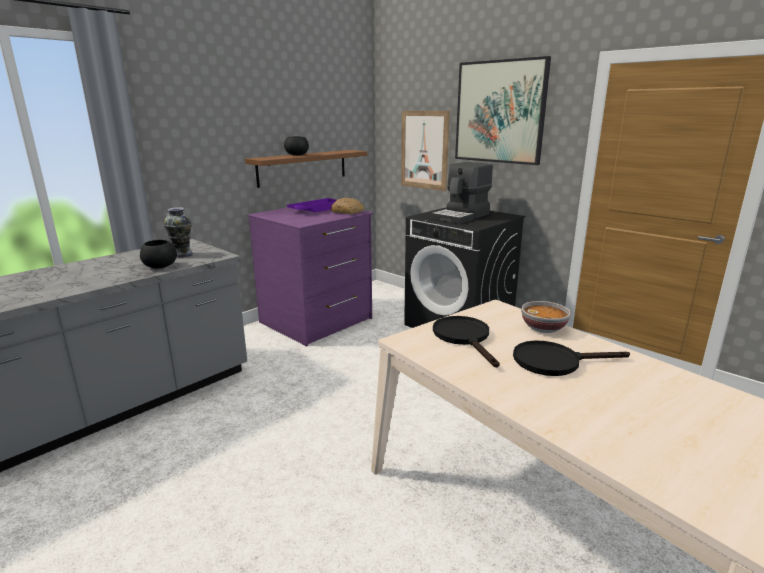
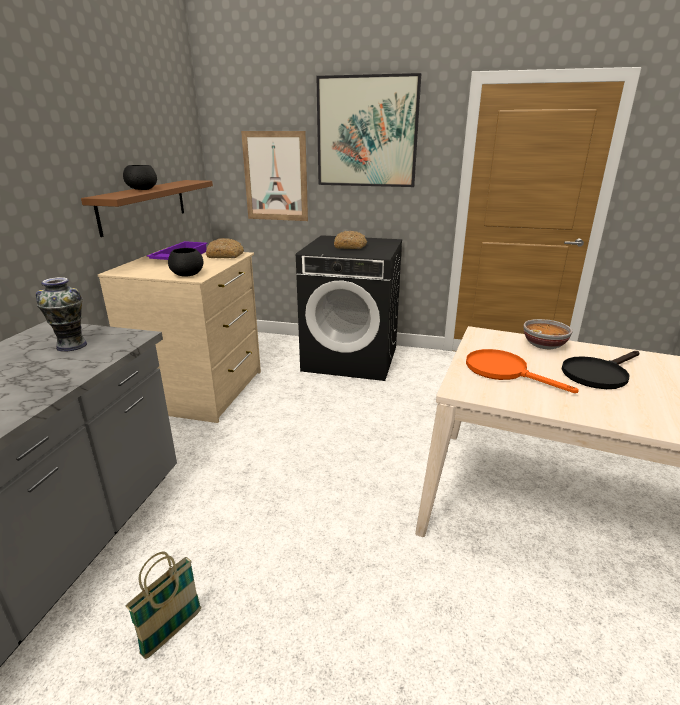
camera: 30 degrees left, 5 degrees up
(160, 266) = (64, 370): black bowl -> black bowl (187, 275)
(163, 460) = (172, 632): none -> basket
(317, 321) = (201, 390): purple dresser -> beige dresser
(462, 216) = (350, 246): coffee machine -> bread
(464, 338) = (504, 371): black frying pan -> orange frying pan

